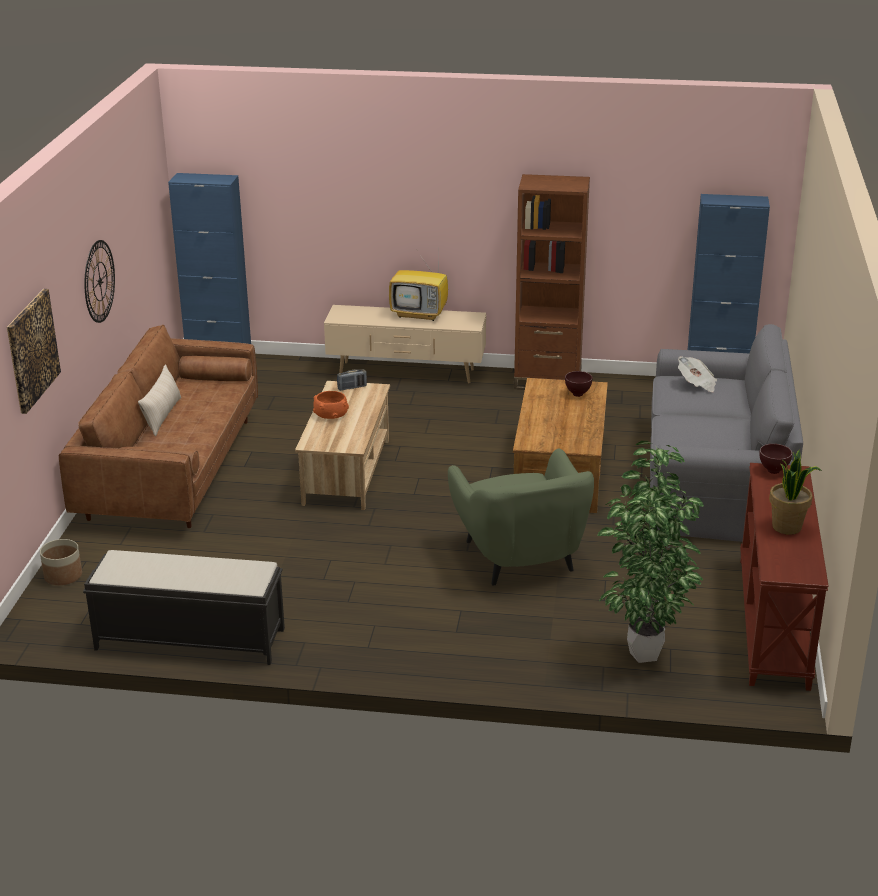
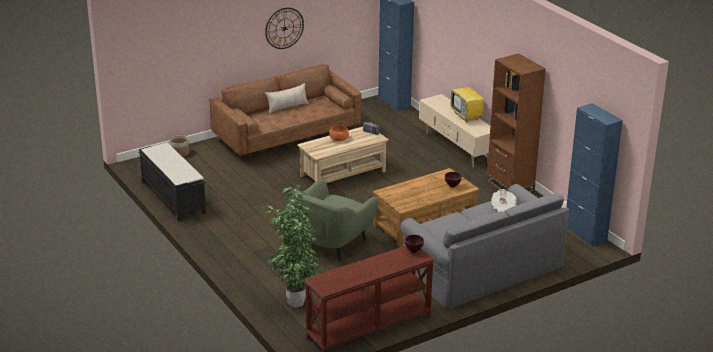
camera: 50 degrees right, 0 degrees up
(32, 350) = (200, 43): picture -> none
(787, 527) = (363, 271): potted plant -> none

